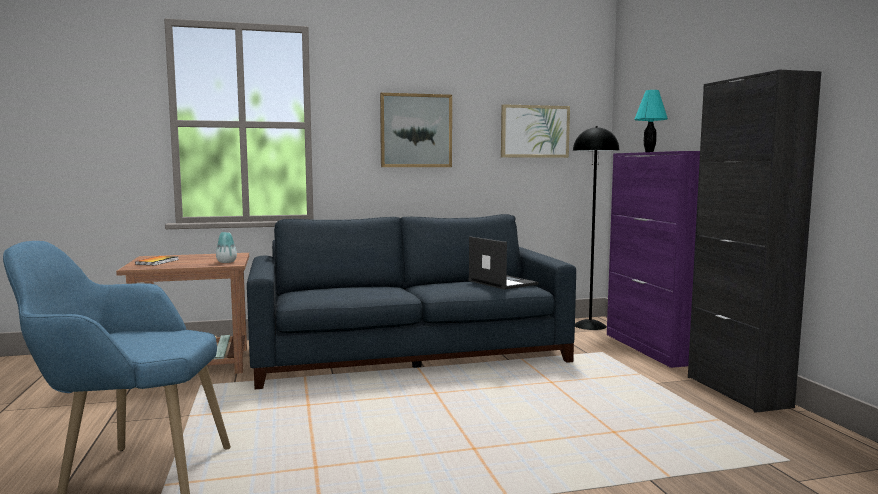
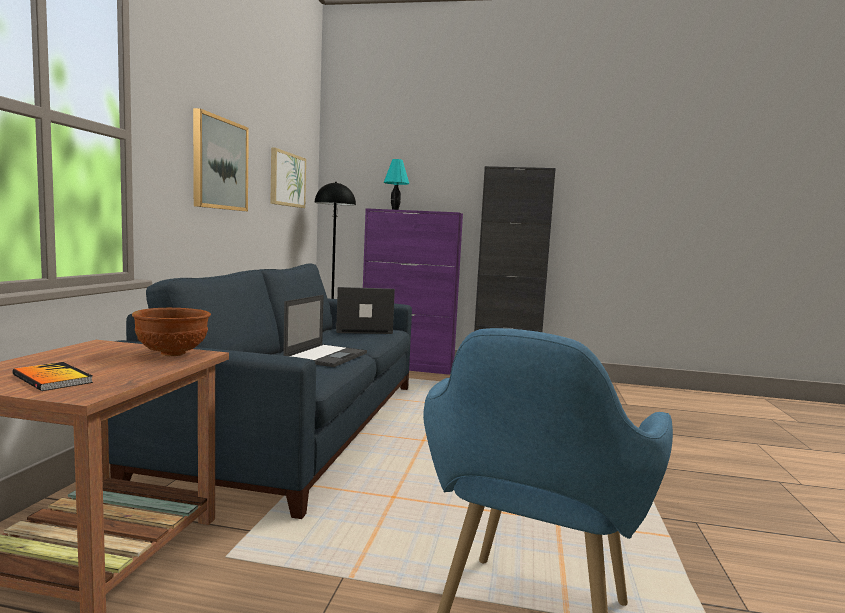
camera: 65 degrees left, 0 degrees up
(226, 262) = (173, 354): vase -> brown bowl
(376, 290) = (326, 356): none -> laptop

